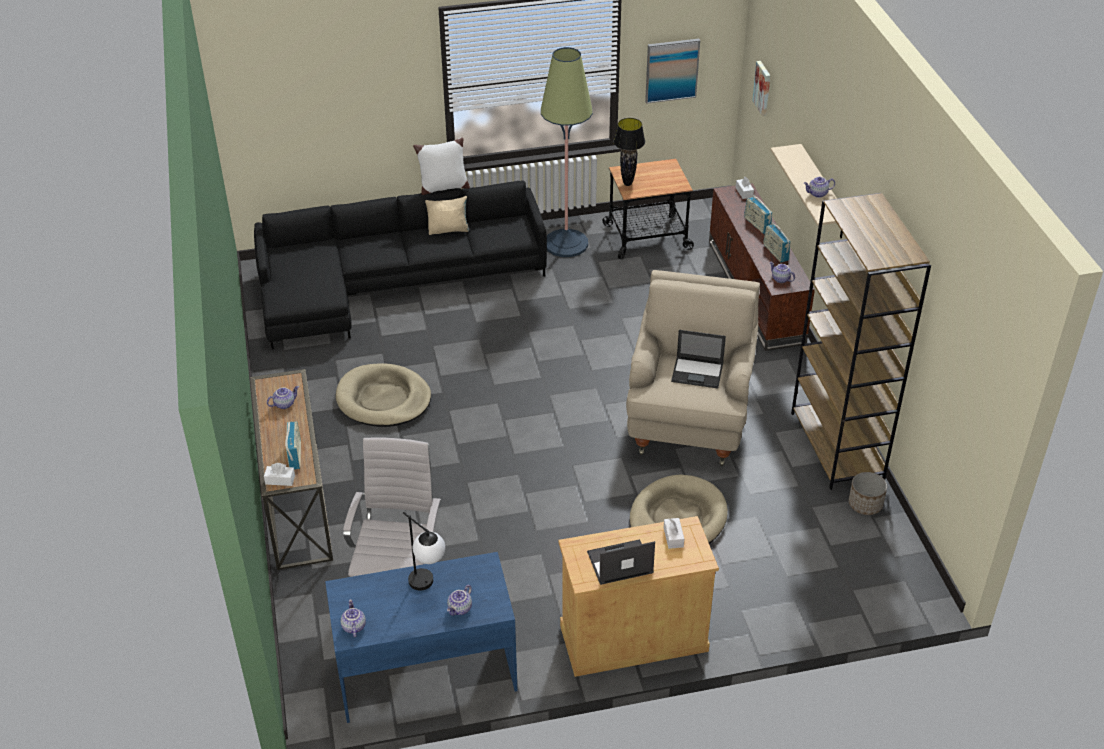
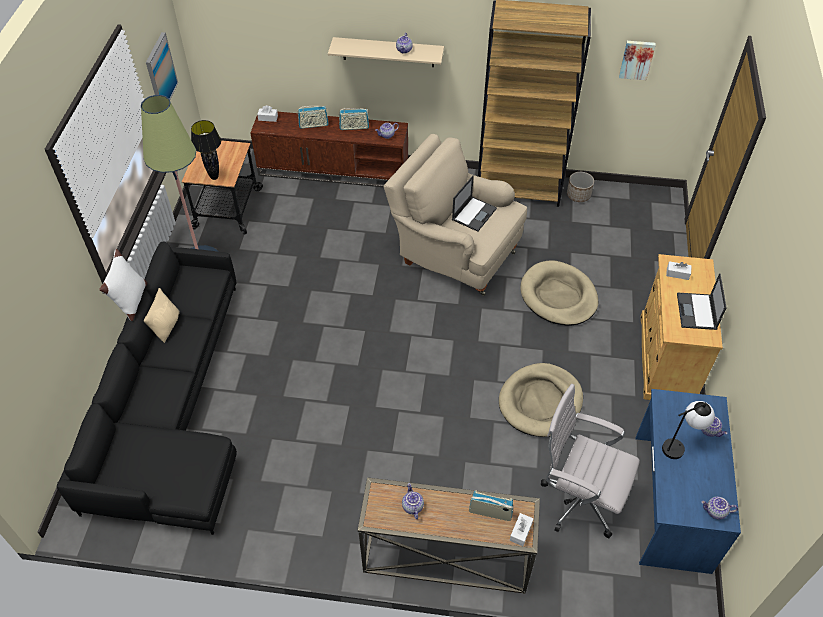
camera: 70 degrees left, 10 degrees up
(383, 399) = (337, 453): beige dog bed -> beige dog bed (540, 402)
(763, 88) = (238, 31): picture -> picture (636, 59)

